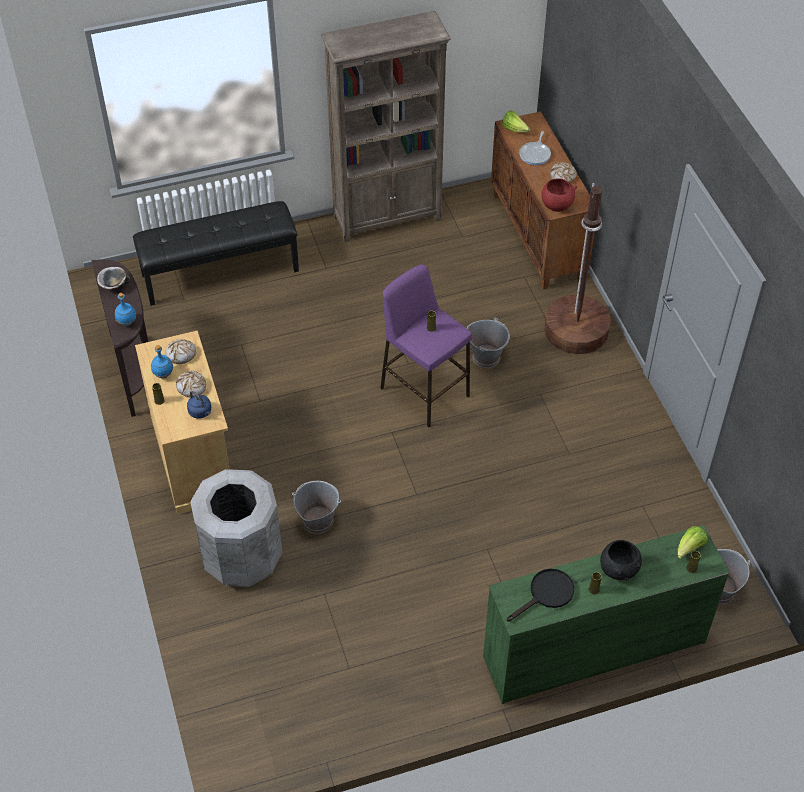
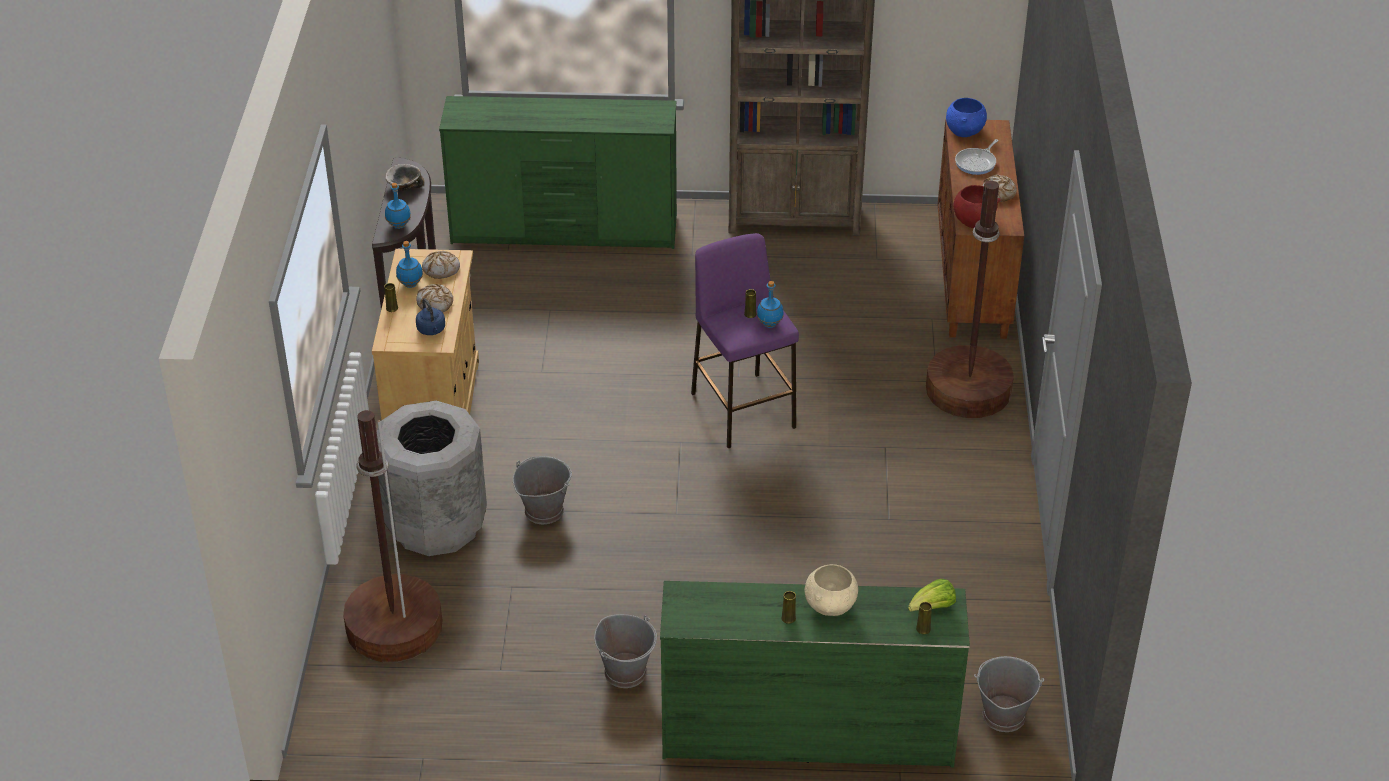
camera: 20 degrees right, 10 degrees down
(220, 272) = (565, 231): black bench -> green dresser
(251, 657) = (393, 627): none -> brown floor lamp
(450, 333) = (770, 324): none -> blue bottle
(486, 357) = (839, 392): grey bucket -> grey bucket (626, 672)
(514, 129) = (965, 132): lettuce -> blue bowl
(546, 594) = (728, 607): black frying pan -> none
(618, 570) = (830, 607): black bowl -> beige bowl

